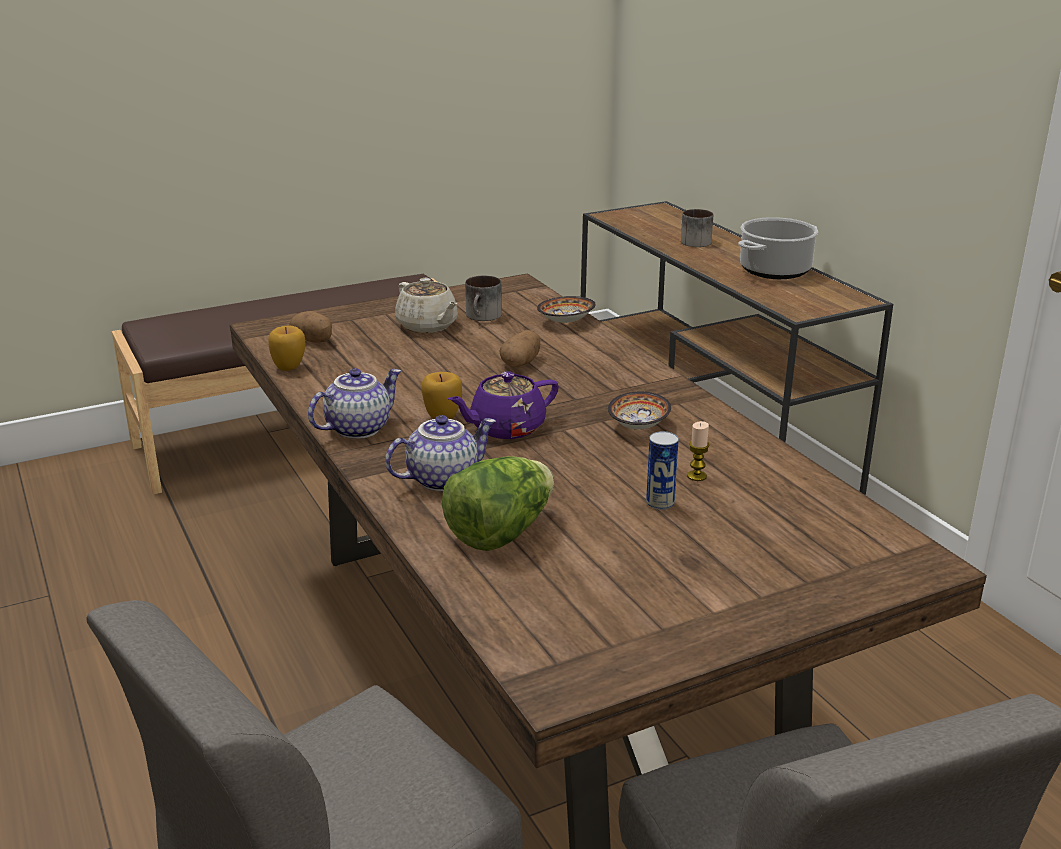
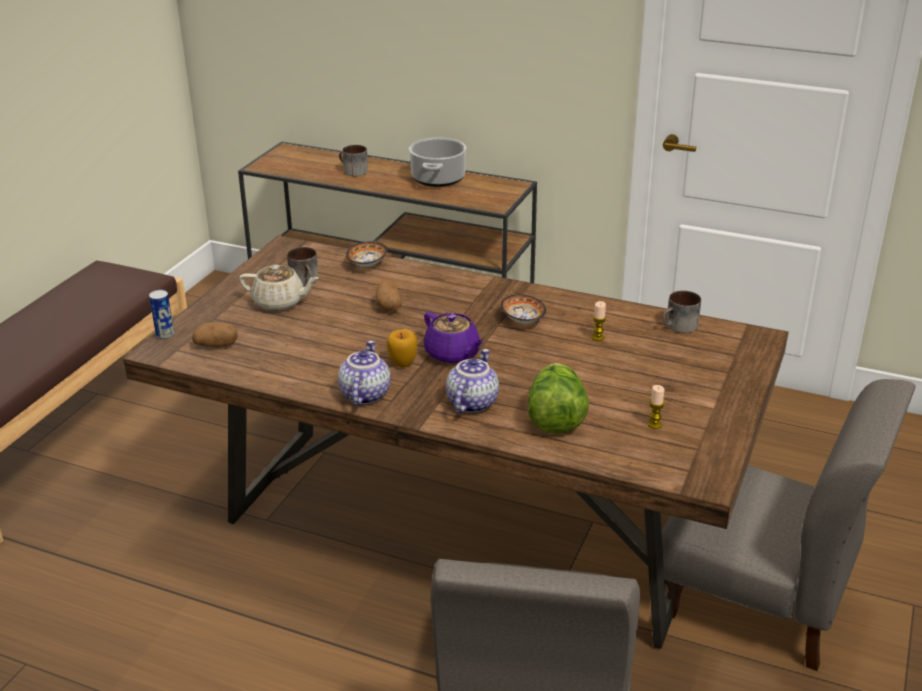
camera: 40 degrees left, 5 degrees up
(289, 367) = (237, 373): apple -> none
(506, 428) = (453, 354): purple teapot -> purple teapot turned 60 degrees counterclockwise
(604, 593) = (654, 424): none -> candle
(660, 503) = (604, 362): can -> can (165, 335)
(825, 506) = (679, 327): none -> mug

